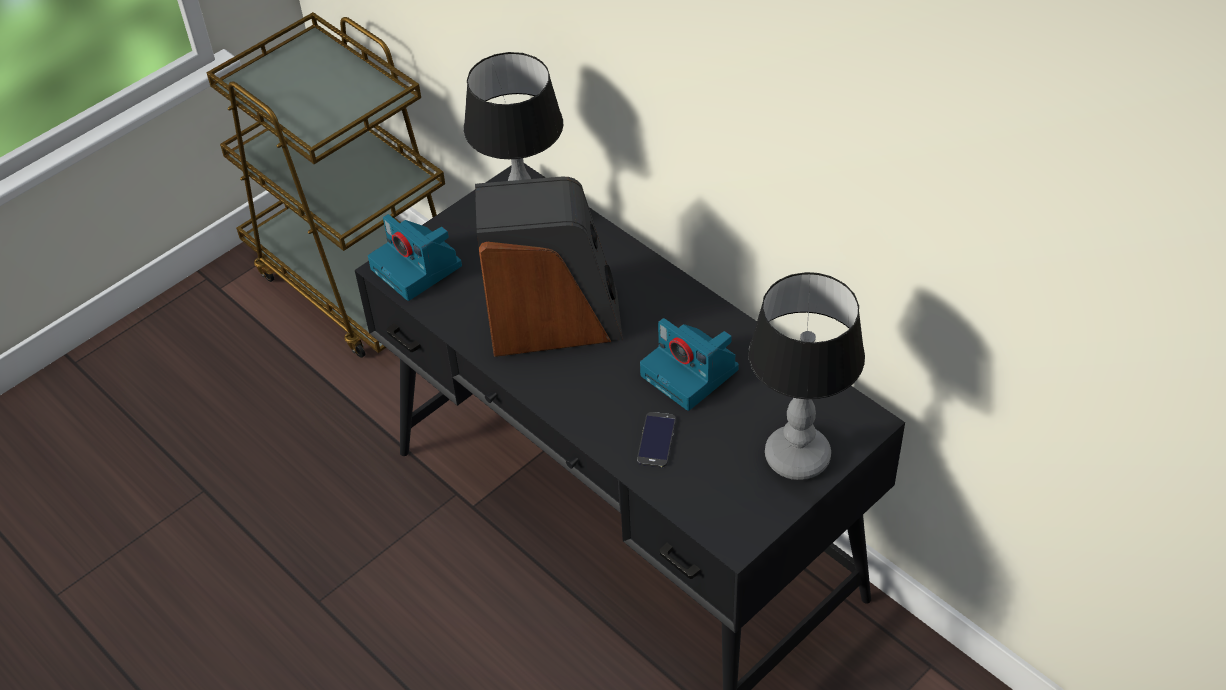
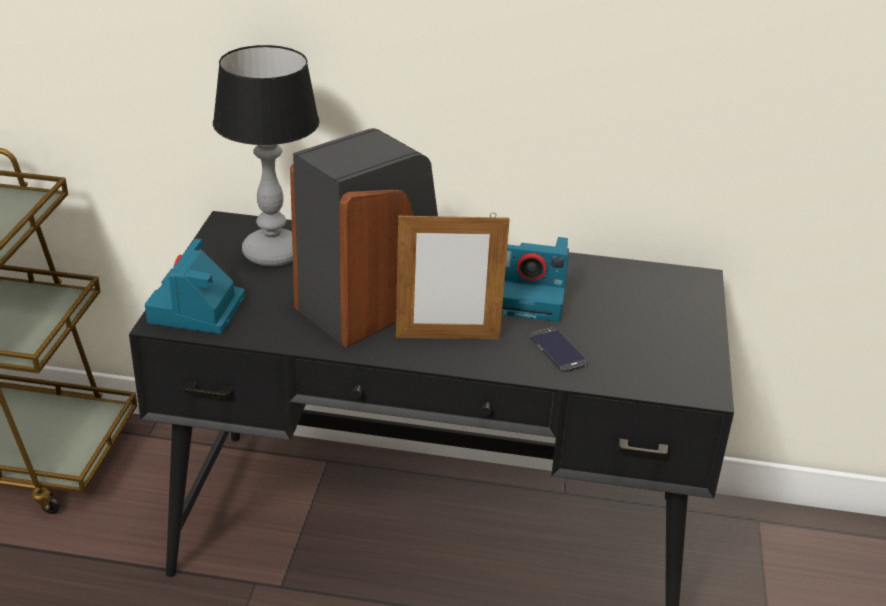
camera: 40 degrees left, 15 degrees down
(418, 268) = (197, 311): camera -> camera turned 90 degrees clockwise
(580, 384) = (447, 337): none -> picture frame
(796, 456) = (676, 318): table lamp -> none

